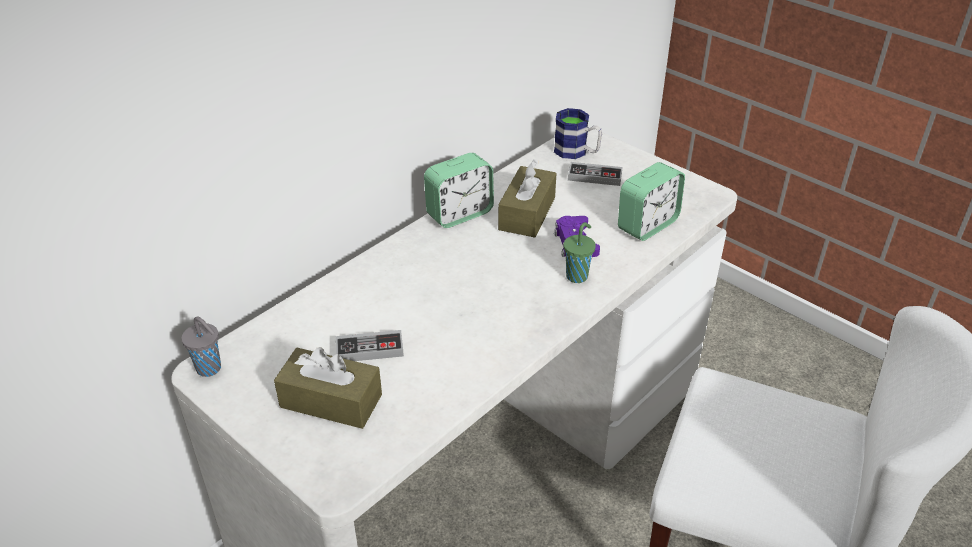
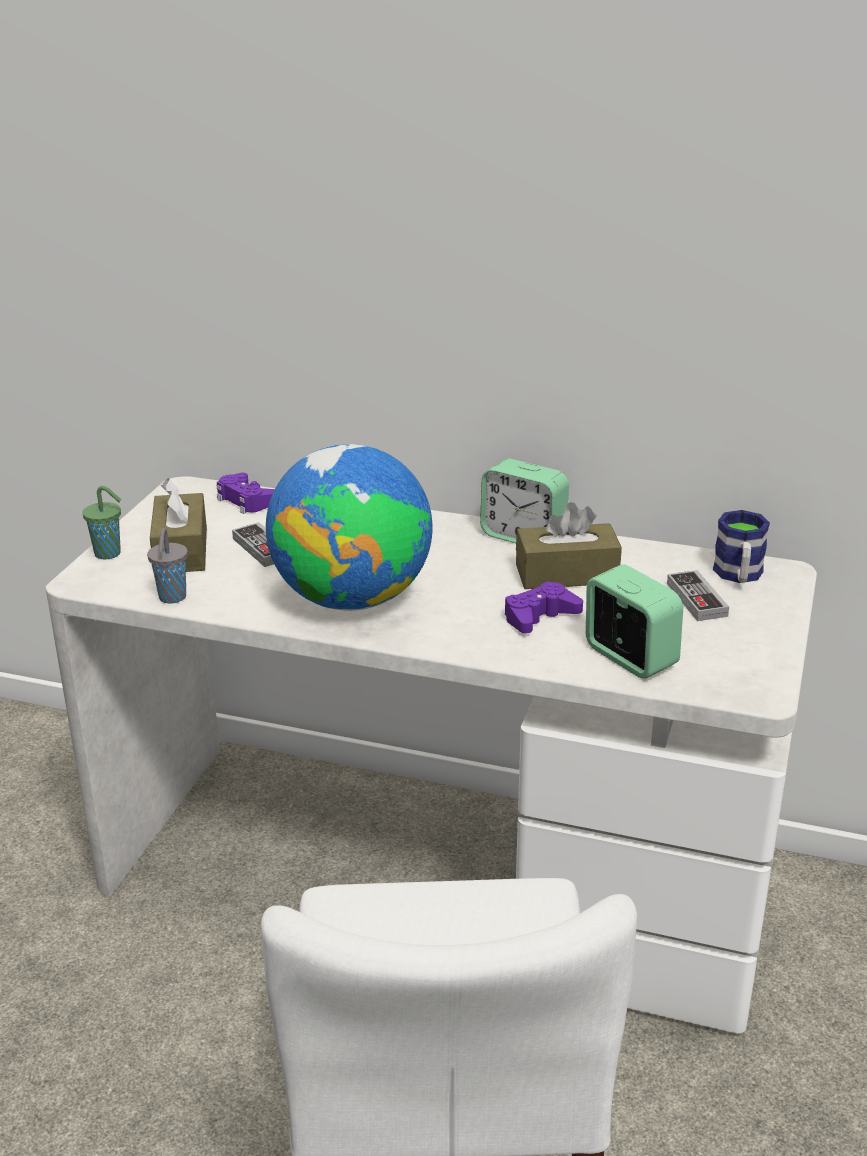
camera: 65 degrees right, 10 degrees down
(210, 369) = (187, 489): grey cup -> grey cup (172, 598)
(270, 336) = (247, 500): none -> purple game controller
(491, 321) = (353, 598): none -> globe
(577, 275) = (477, 631): green cup -> green cup (109, 554)
(647, 225) = (629, 657): alarm clock -> alarm clock turned 150 degrees counterclockwise

